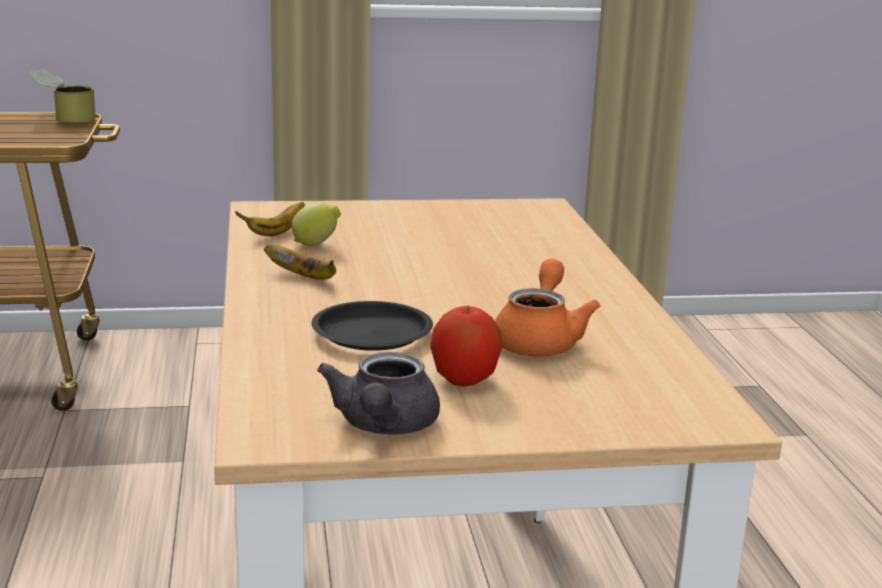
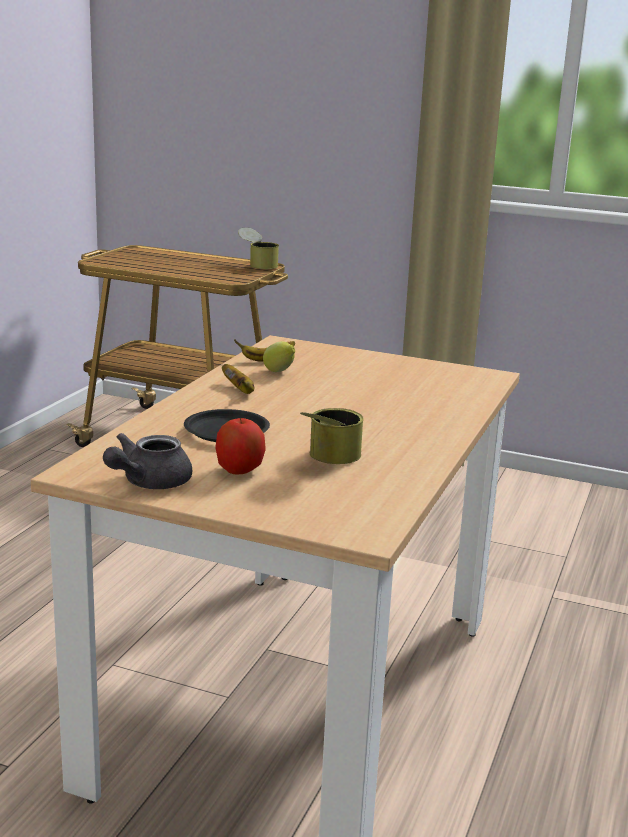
camera: 30 degrees right, 0 degrees up
(539, 340) = (328, 460): orange teapot -> can

